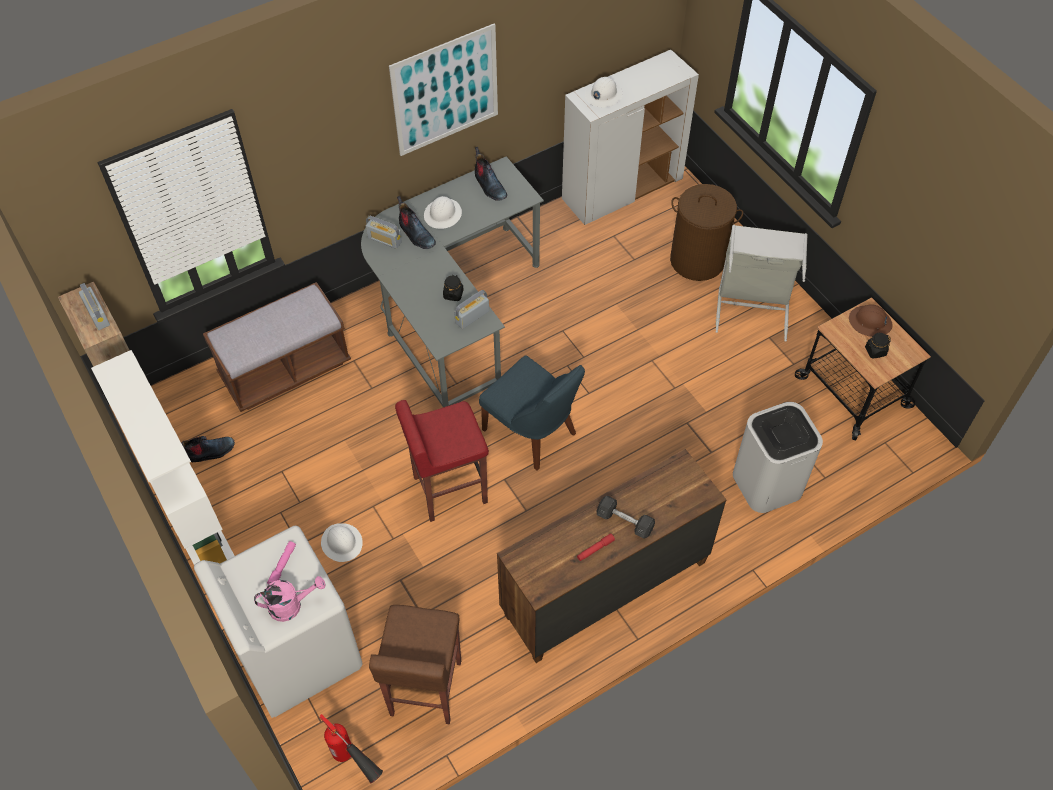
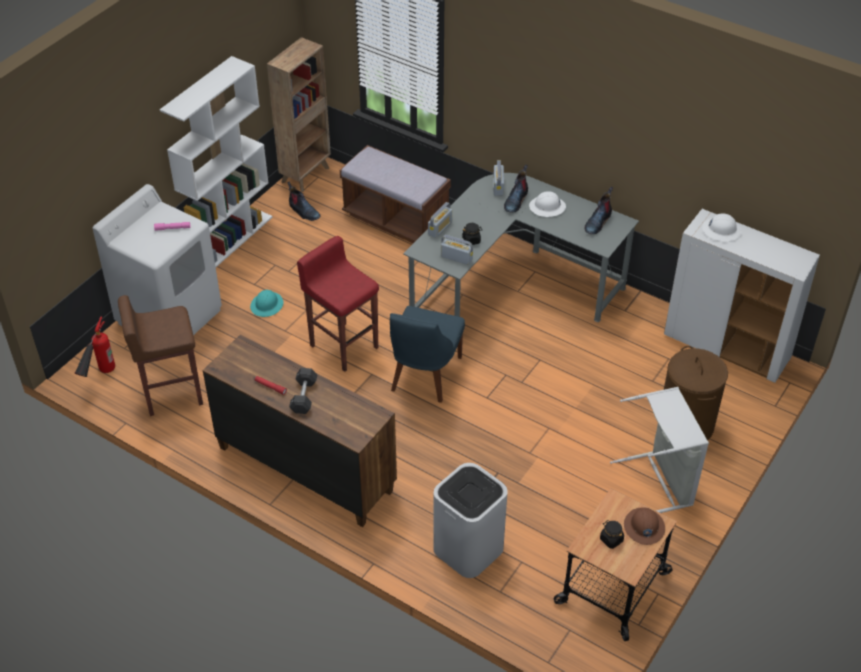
camera: 65 degrees right, 10 degrees down
(97, 315) = (296, 57): radio -> radio (440, 228)
(291, 605) = (144, 243): pink watering can -> none
(342, 543) = (267, 305): white hard hat -> turquoise hard hat
(445, 90) = (600, 116): picture -> none

